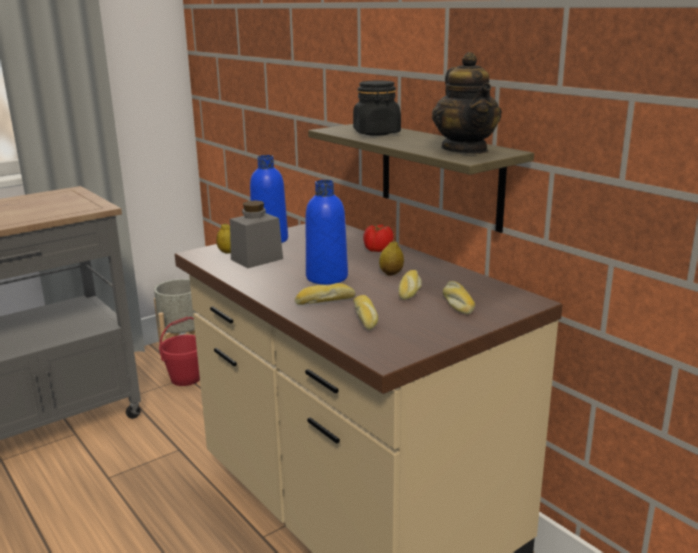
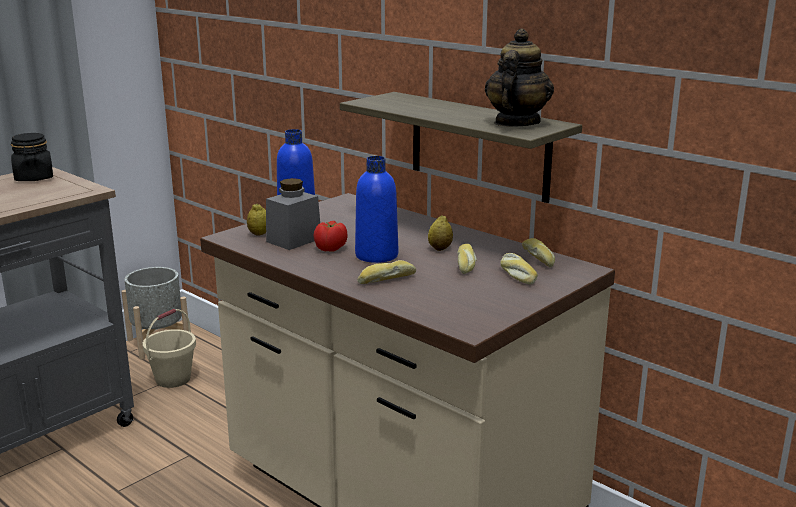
camera: 10 degrees left, 0 degrees up
(186, 378) = (173, 379): red bucket -> beige bucket
(366, 318) = (435, 293): bread -> bread (539, 258)
(377, 133) = (415, 105): black jar -> black jar (34, 178)
(377, 249) = (415, 225): tomato -> tomato (330, 249)
(465, 150) = (516, 123): teapot -> teapot turned 135 degrees counterclockwise

